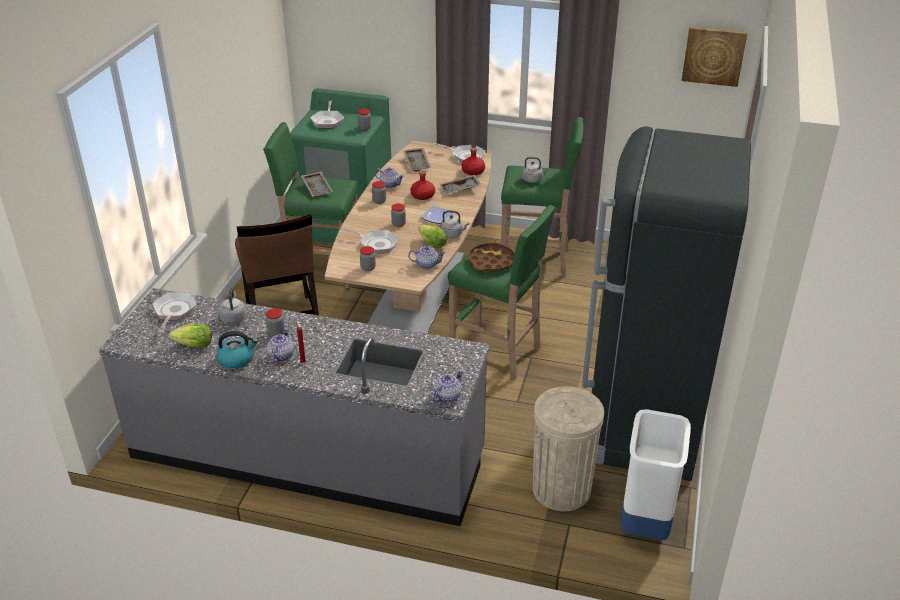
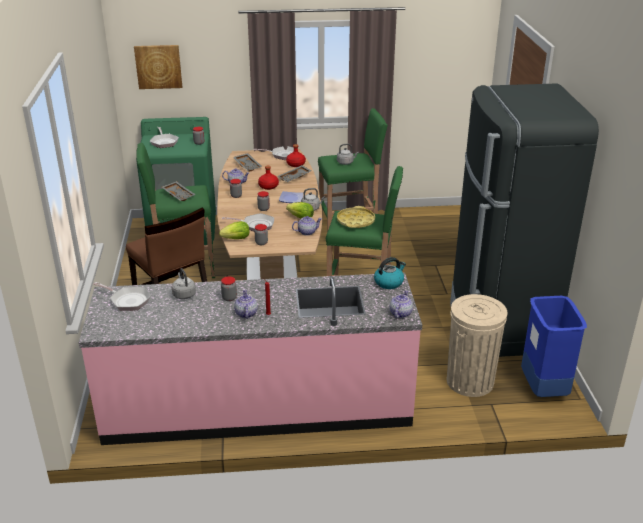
camera: 20 degrees left, 5 degrees down
(174, 312) = (128, 300): frying pan -> frying pan turned 135 degrees clockwise
(195, 345) = (165, 321): lettuce -> lettuce (236, 239)
(237, 359) = (210, 323): kettle -> kettle (389, 282)
(308, 455) = (258, 405): grey counter -> pink counter
(491, 261) = (355, 221): brown tray -> yellow tray
(646, 523) = (543, 389): white trash can -> blue trash can
(713, 56) = (465, 48): picture -> picture (158, 66)

